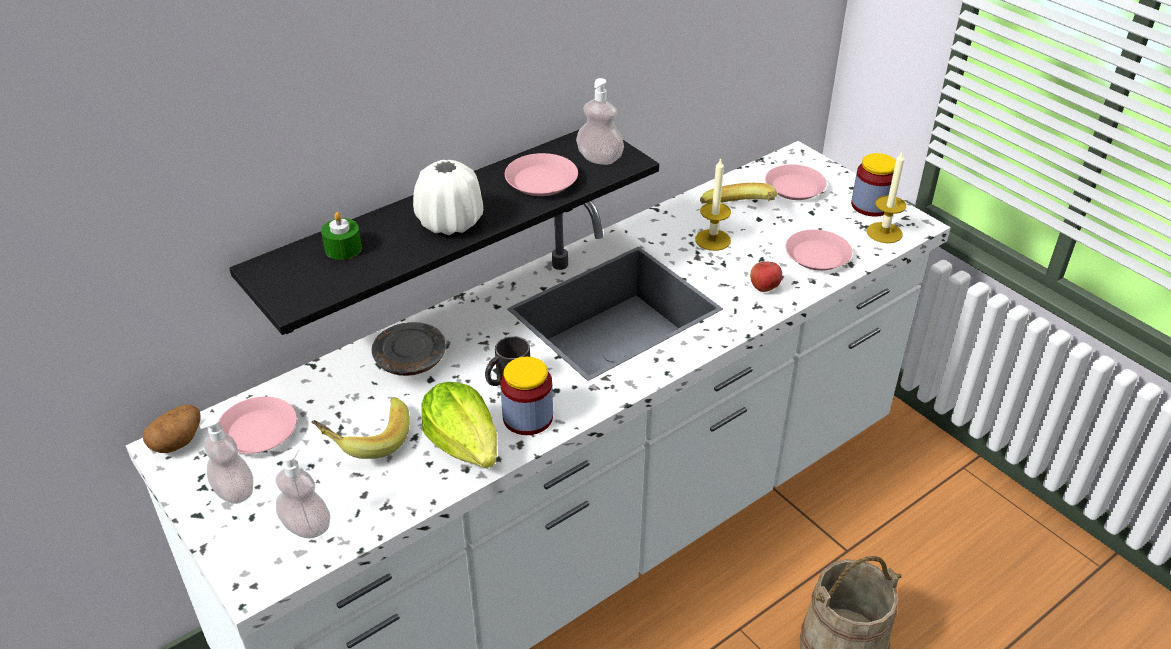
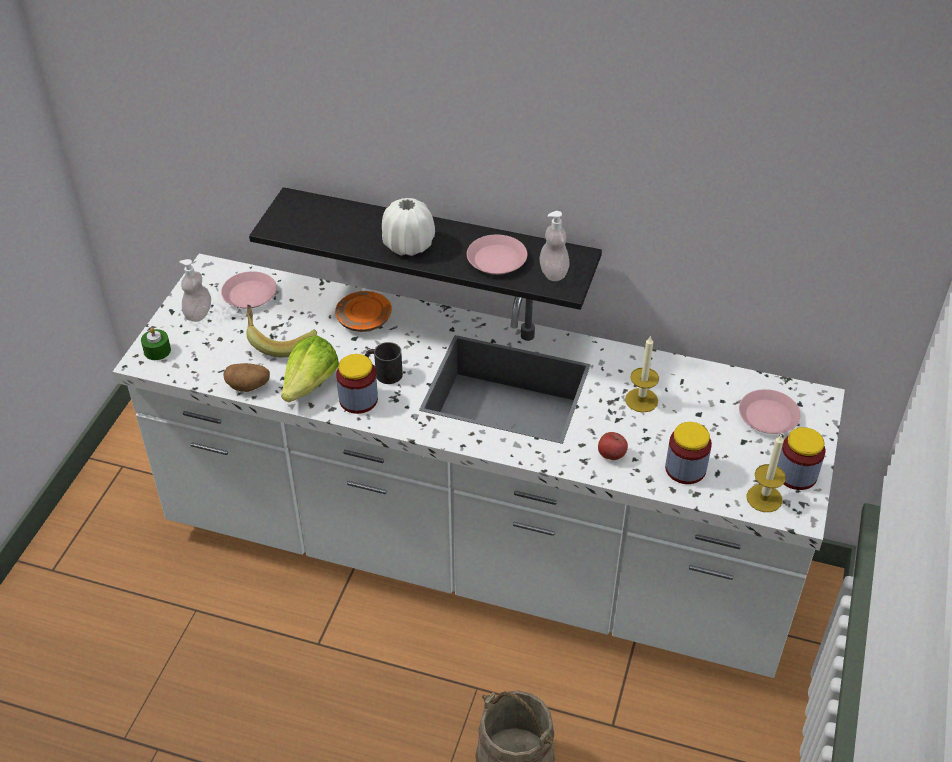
camera: 55 degrees right, 5 degrees up
(177, 442) = (216, 270): potato -> potato (249, 386)
(306, 526) = (195, 357): soap dispenser -> none
(343, 248) = (340, 217): green candle -> green candle (157, 351)
(411, 359) = (364, 319): grey plate -> orange plate
(740, 213) = (694, 400): banana -> none
(817, 256) = (685, 469): pink plate -> jar

